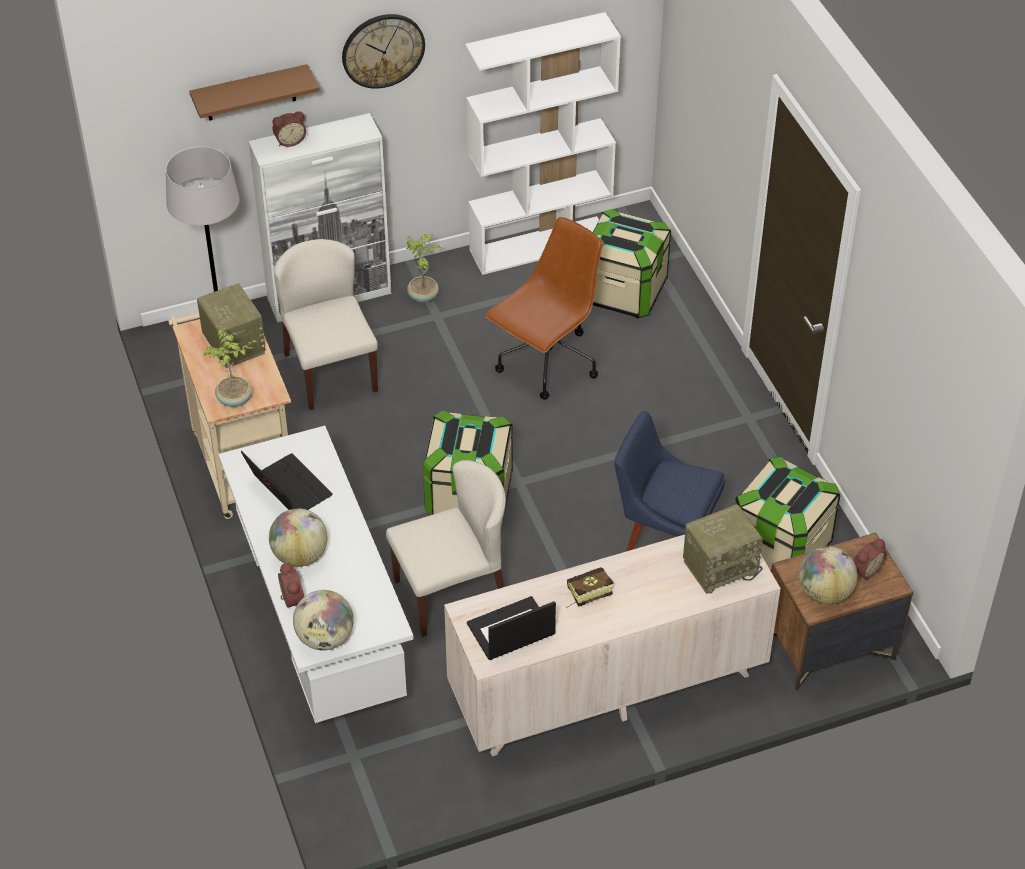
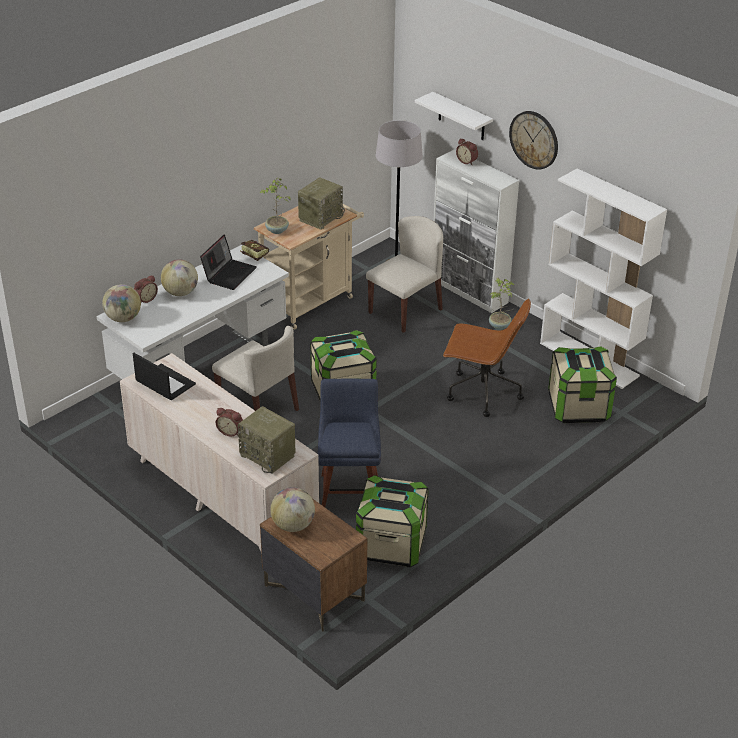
camera: 65 degrees right, 10 degrees down
(250, 93) = (461, 117): brown shelf -> white shelf
(585, 595) = (210, 404): book -> book (253, 254)
(865, 570) = (327, 540): alarm clock -> alarm clock (230, 431)

